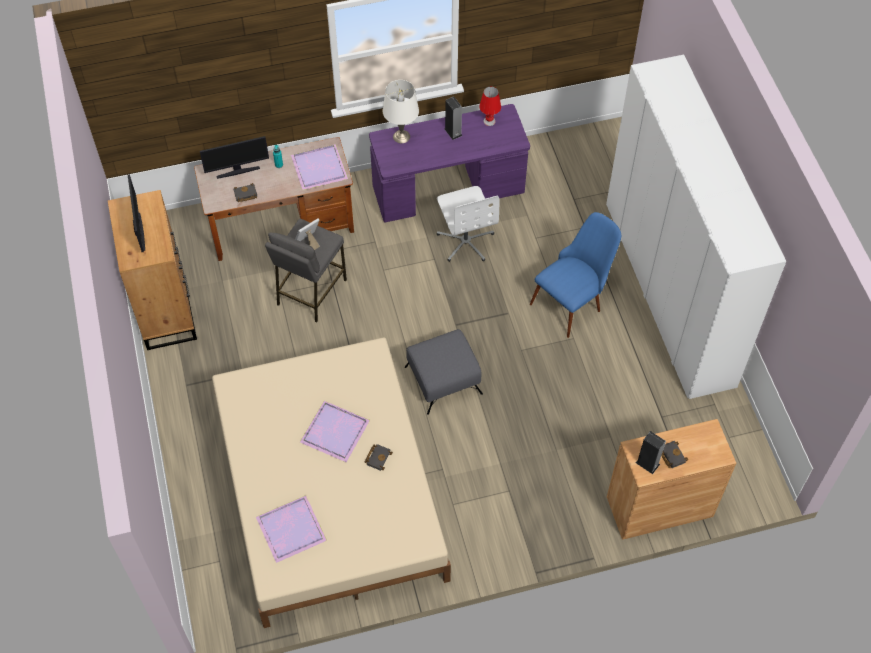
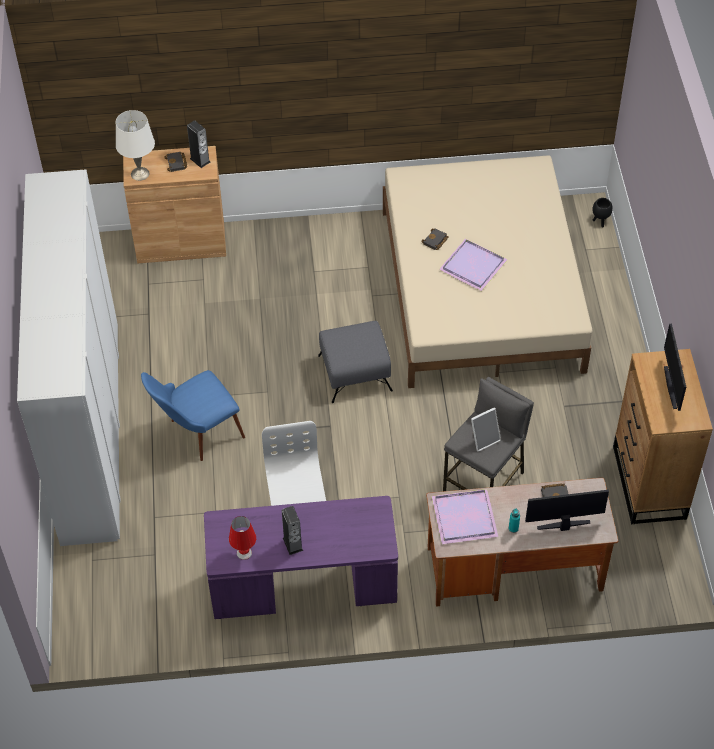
camera: 170 degrees left, 5 degrees down
(202, 603) = (600, 222): none -> black planter
(292, 530) = (518, 197): purple tray -> none
(401, 136) = (358, 546): white table lamp -> white table lamp (140, 173)

